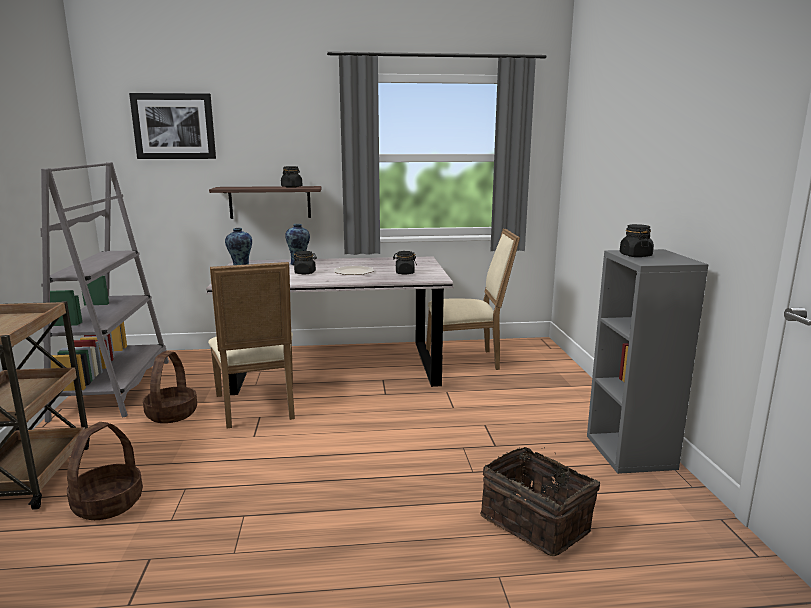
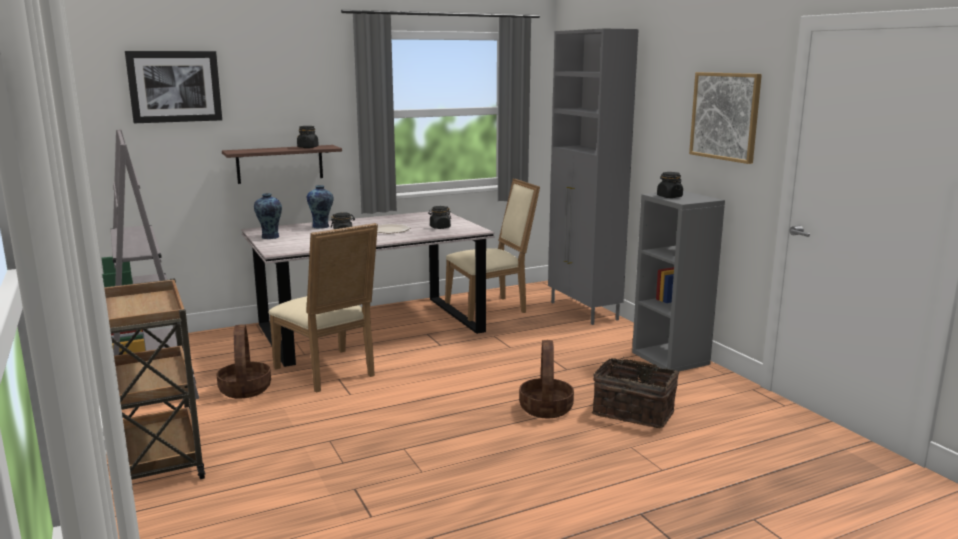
camera: 20 degrees left, 0 degrees up
(108, 504) = (269, 463): basket -> basket (546, 408)
(563, 376) = (584, 311): none -> grey cabinet
(719, 154) = (725, 116): none -> picture

